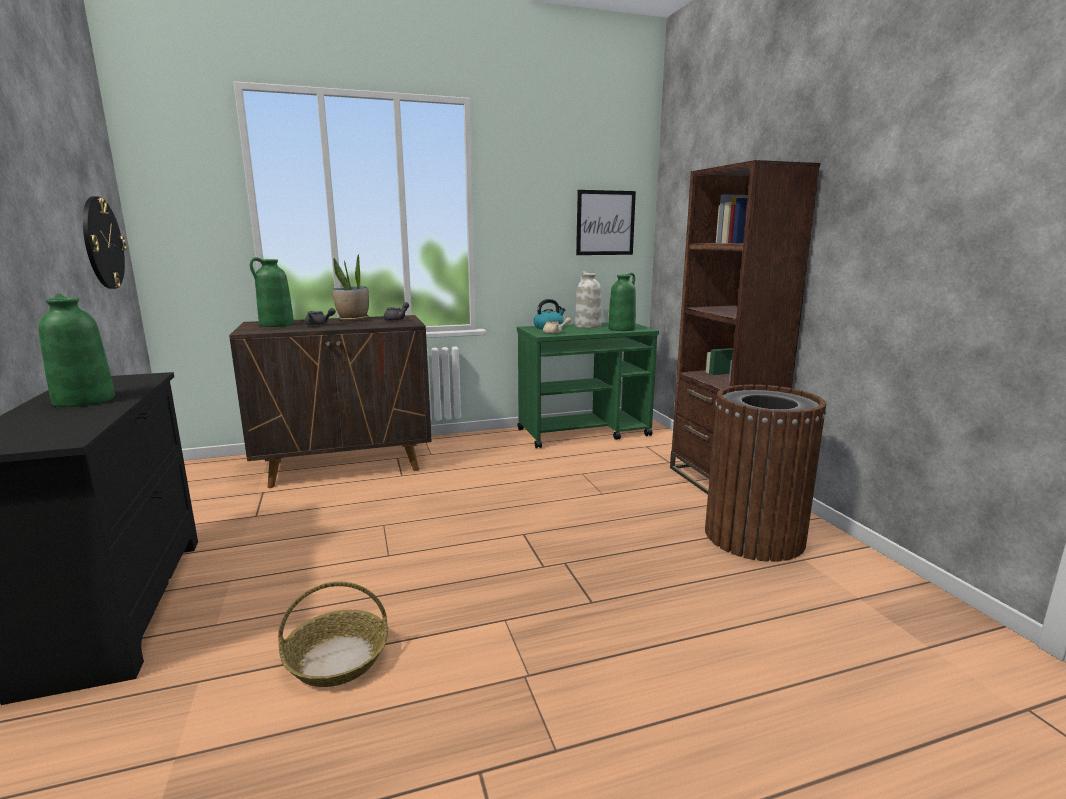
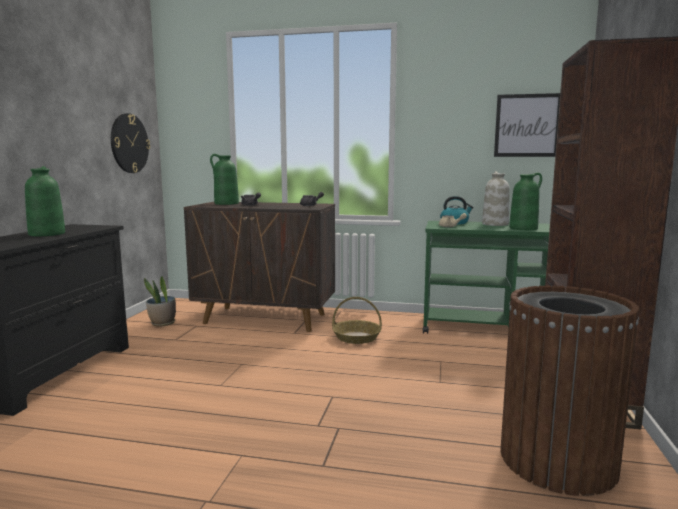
camera: 30 degrees right, 5 degrees down
(338, 658) = (113, 442): basket -> basket (357, 337)
(353, 319) = (282, 203): potted plant -> potted plant (162, 323)

